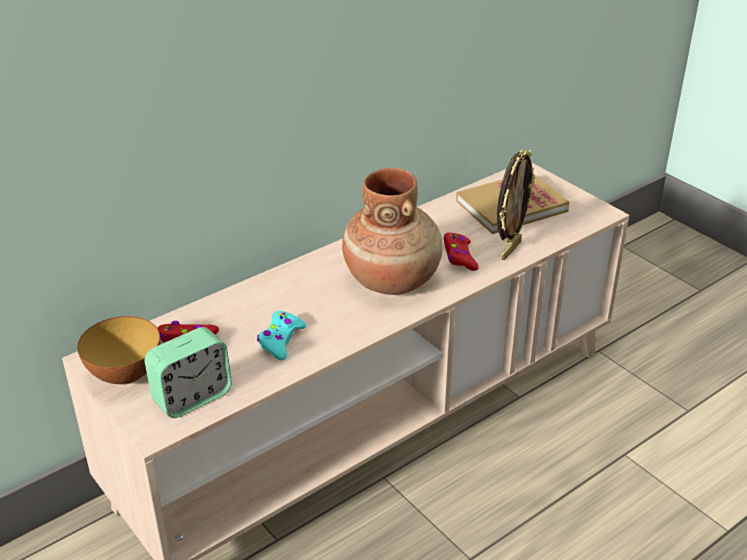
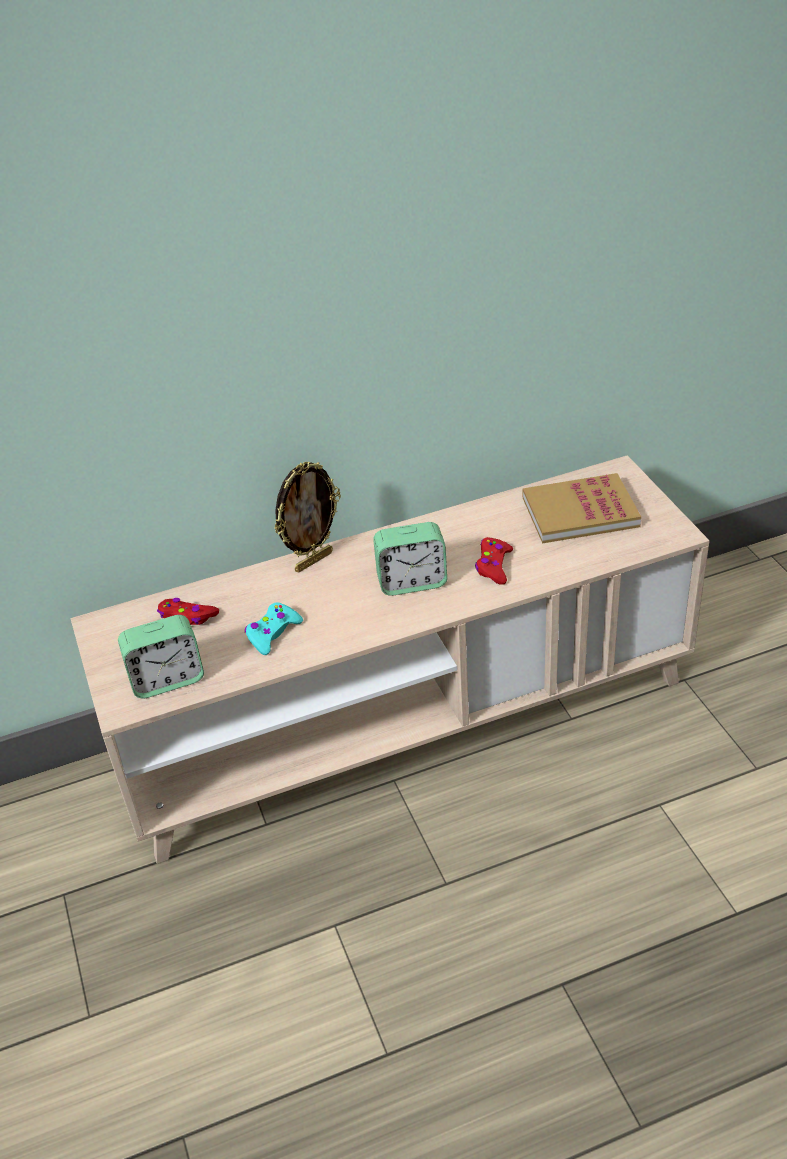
camera: 20 degrees right, 5 degrees up
(125, 375) = (117, 646): bowl -> none
(392, 279) = (412, 582): brown vase -> alarm clock
(510, 249) = (552, 565): picture frame -> picture frame (313, 561)

